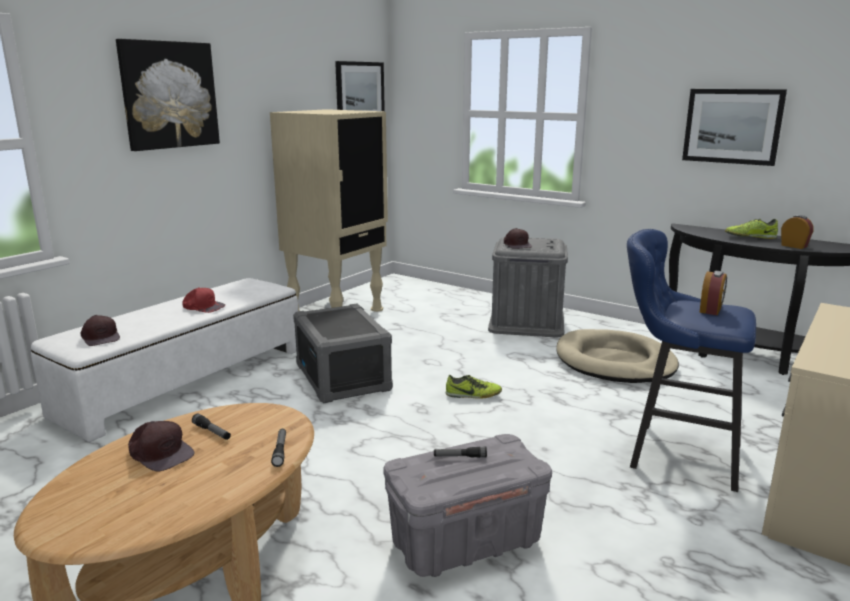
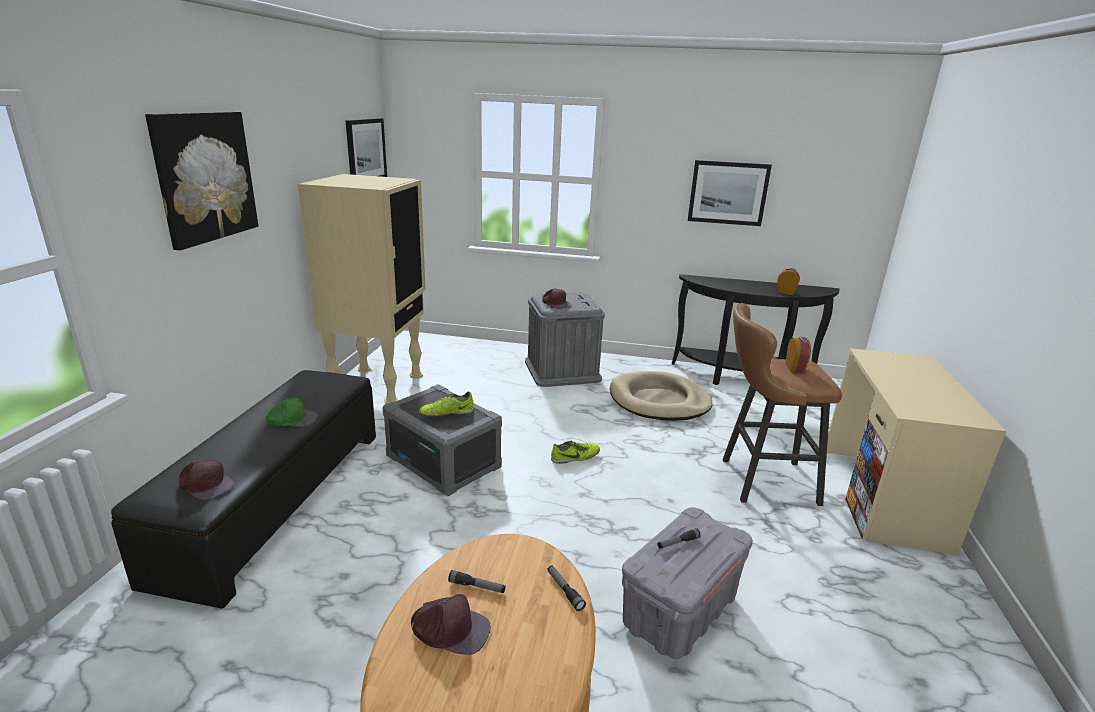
camera: 25 degrees left, 5 degrees up
(186, 379) = (276, 498): white bench -> black bench
(203, 307) = (292, 419): red cap -> green cap
(670, 452) = (757, 480): blue stool -> brown stool
(750, 237) = (748, 285): shoe -> shoe (446, 413)

